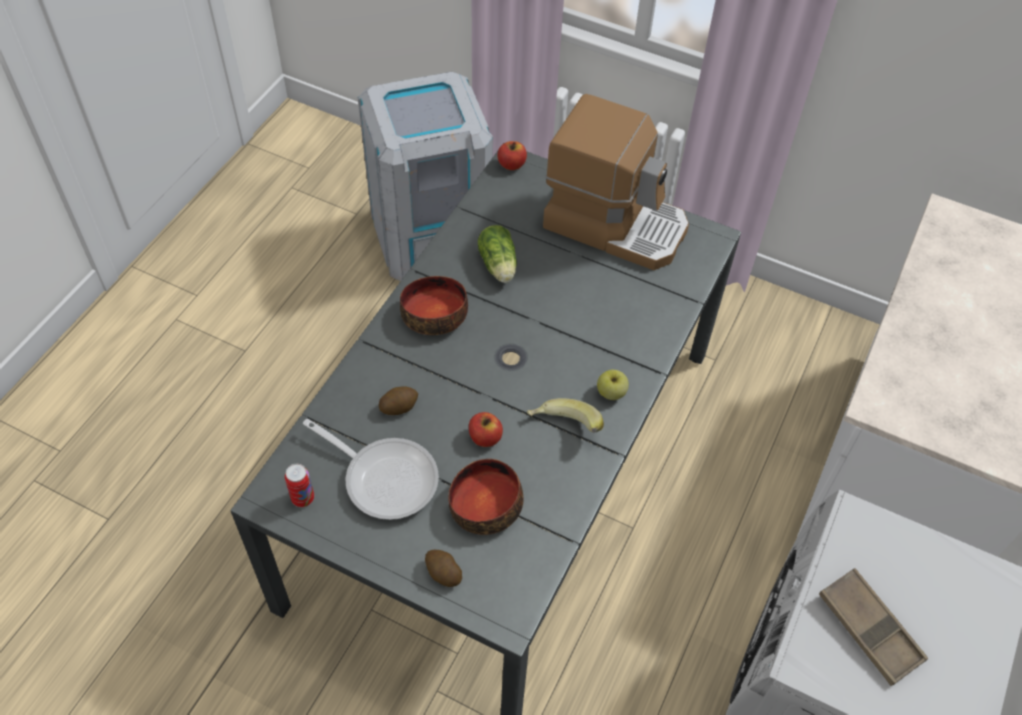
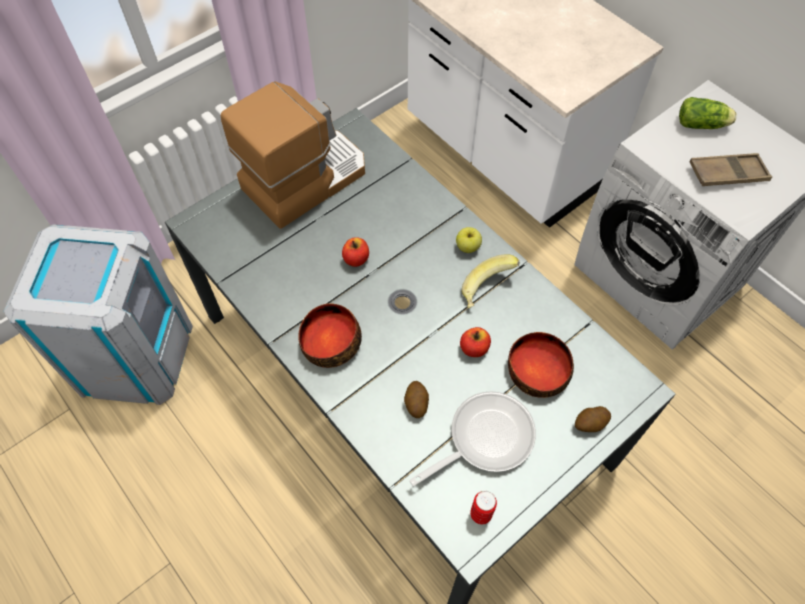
camera: 65 degrees left, 5 degrees up
(498, 266) = (303, 275): lettuce -> lettuce (703, 125)
(511, 164) = (195, 225): apple -> apple (356, 259)

